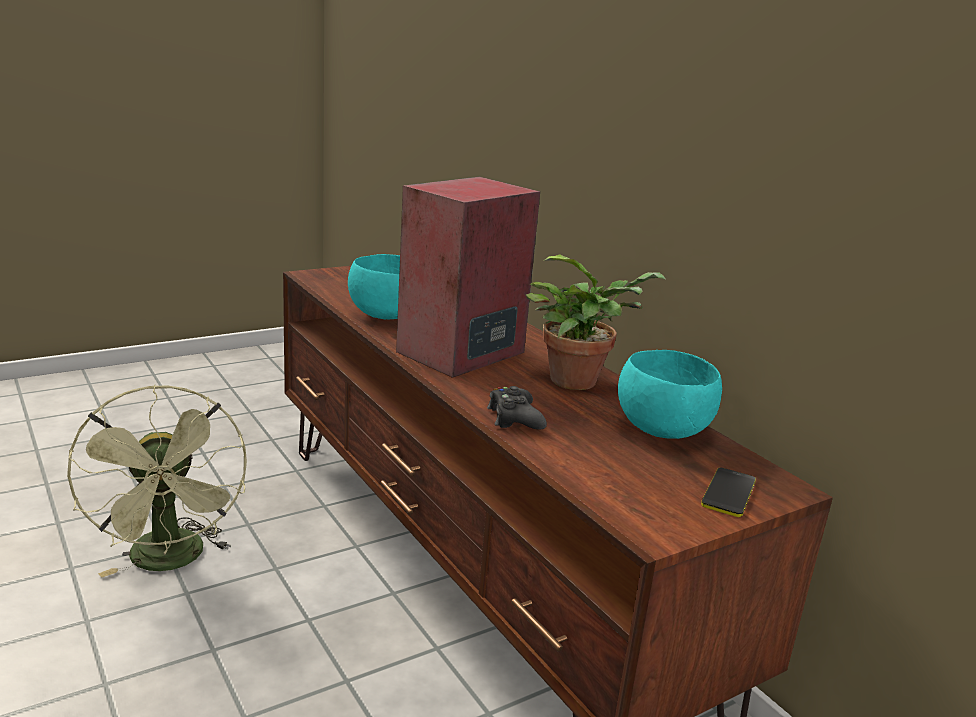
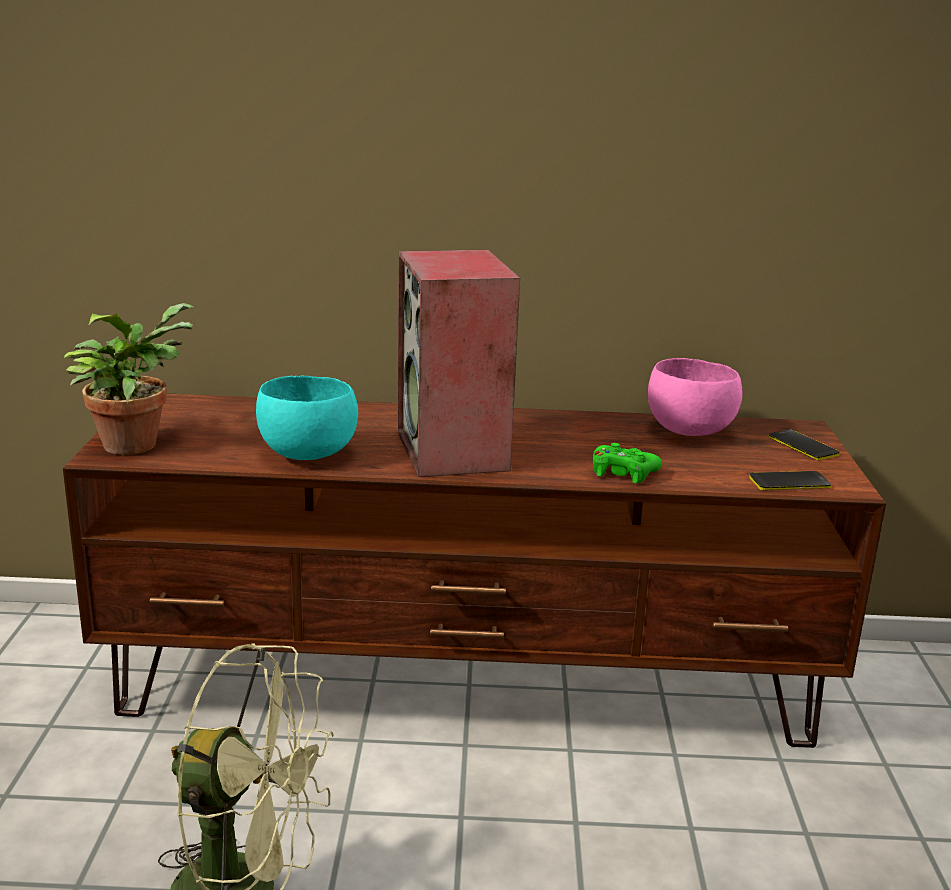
camera: 55 degrees left, 0 degrees up
(514, 418) = (623, 472): black game controller -> green game controller
(579, 380) = (566, 426): potted plant -> potted plant (134, 442)
(615, 498) = (789, 482): none -> phone
(662, 430) = (687, 431): turquoise bowl -> pink bowl

